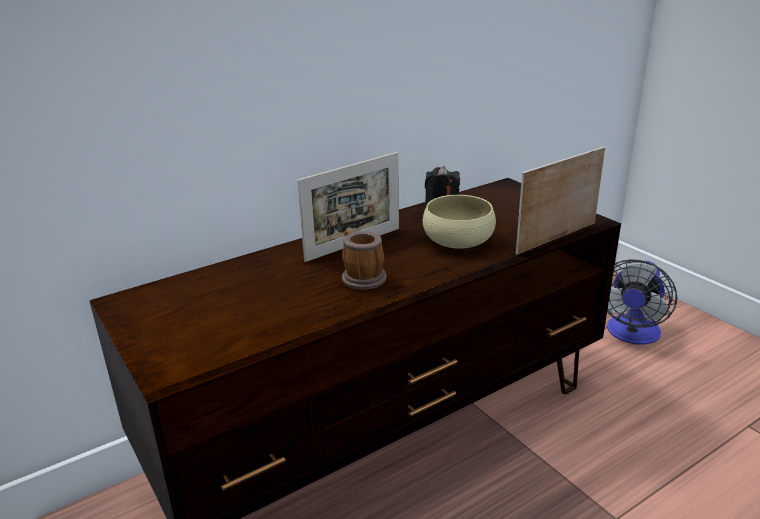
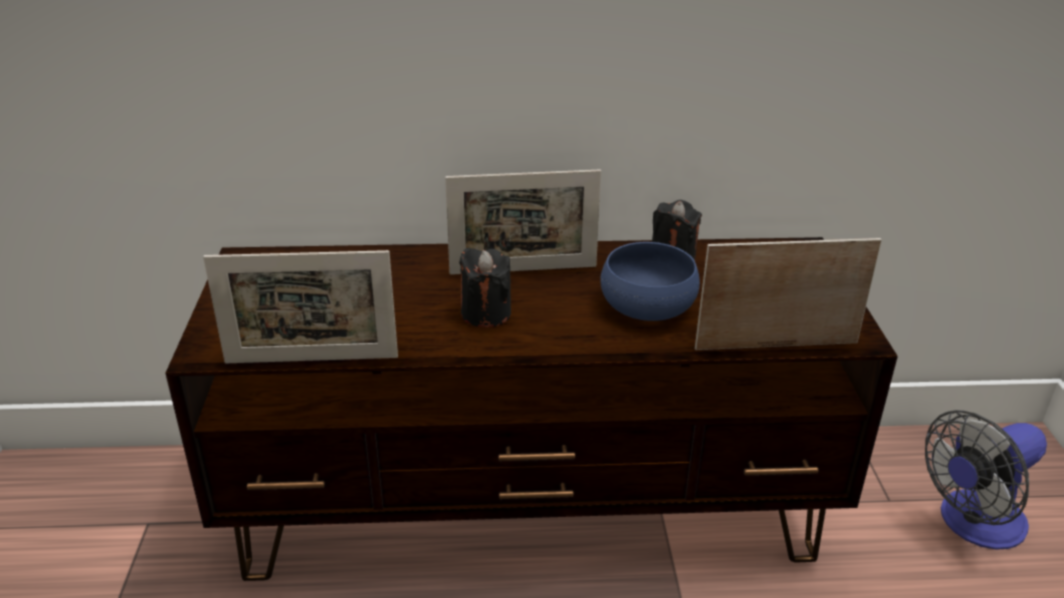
camera: 30 degrees right, 5 degrees up
(267, 348) = (312, 360): none -> picture frame
(361, 277) = (486, 313): mug -> black candle
(458, 240) = (647, 305): beige bowl -> blue bowl

